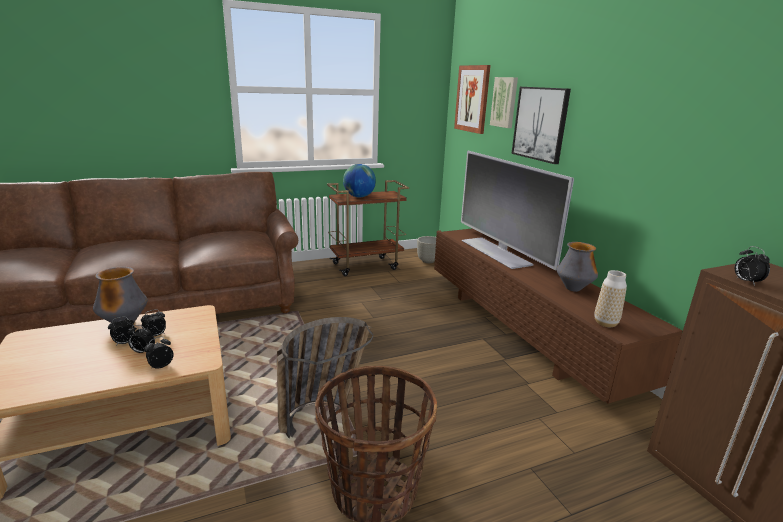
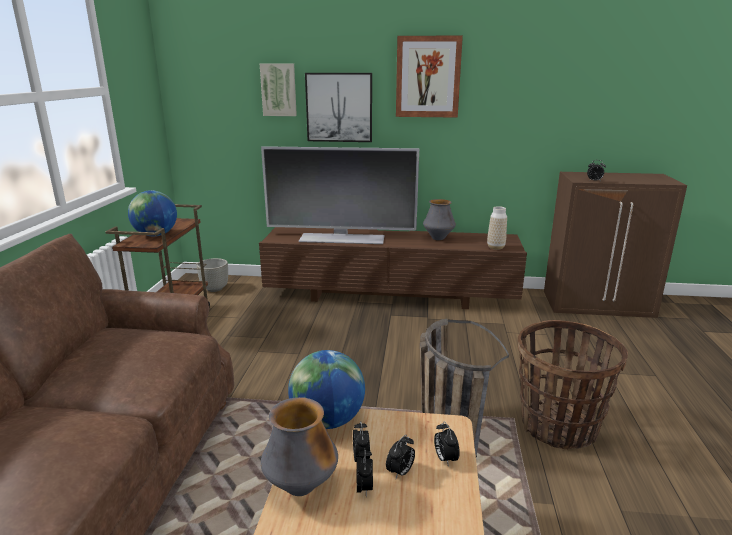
camera: 60 degrees left, 0 degrees up
(196, 316) = (327, 420): none -> globe
(472, 99) = (216, 89): picture -> picture (428, 77)

